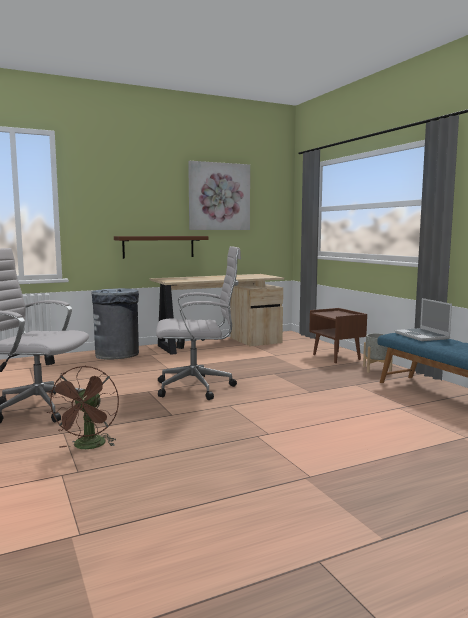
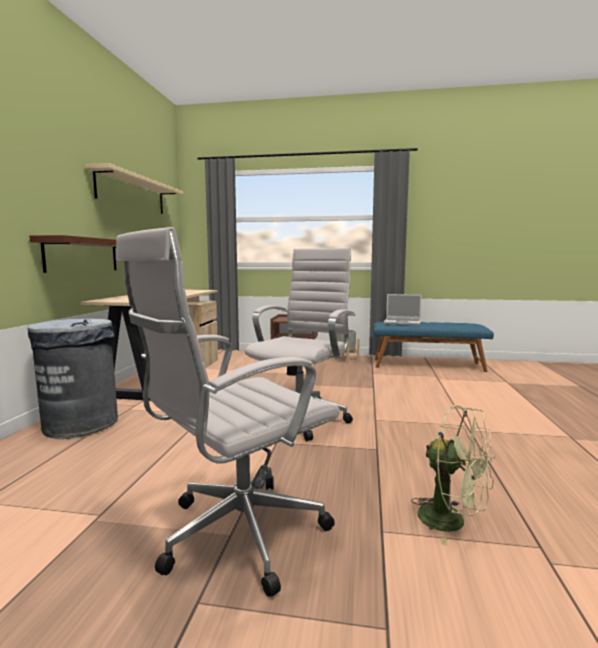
camera: 55 degrees left, 0 degrees up
(88, 447) = (452, 521): brown fan -> green fan
(219, 196) = (132, 193): picture -> beige shelf

